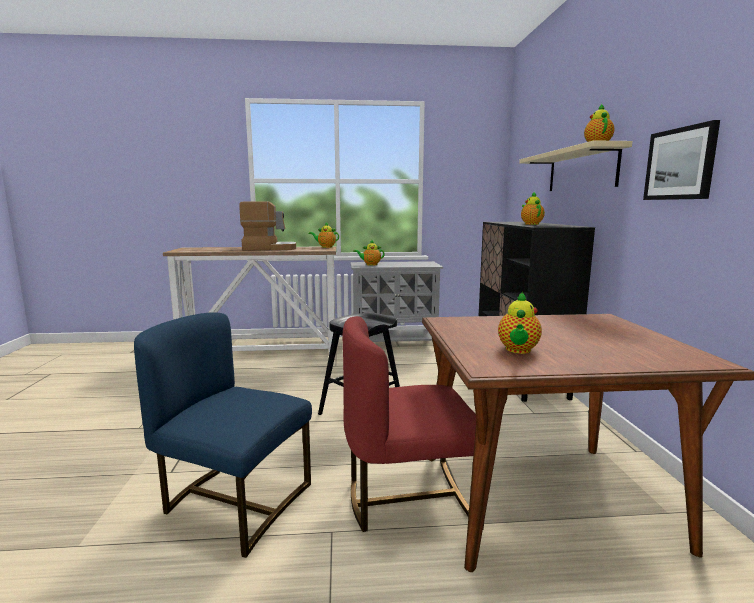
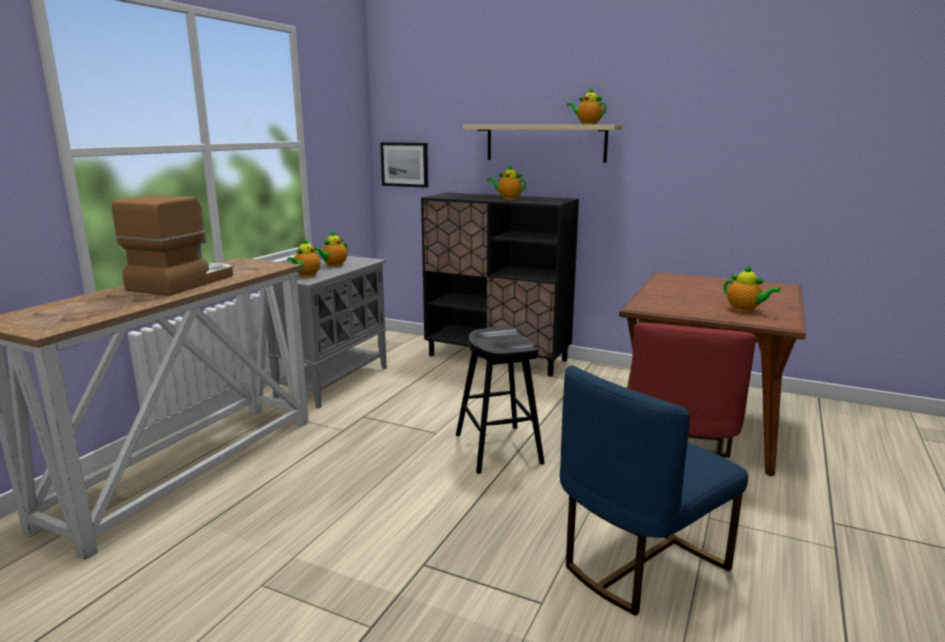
camera: 60 degrees left, 5 degrees up
(325, 247) = (240, 261): teapot -> teapot (333, 265)
(680, 164) = (682, 150): picture -> picture (405, 164)

